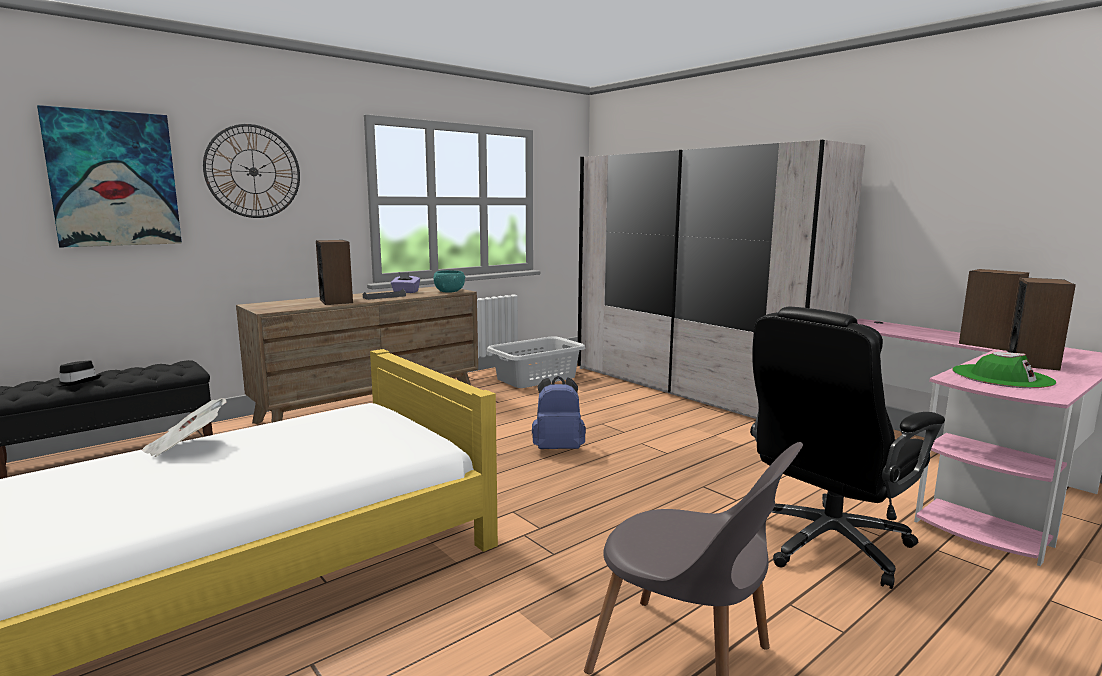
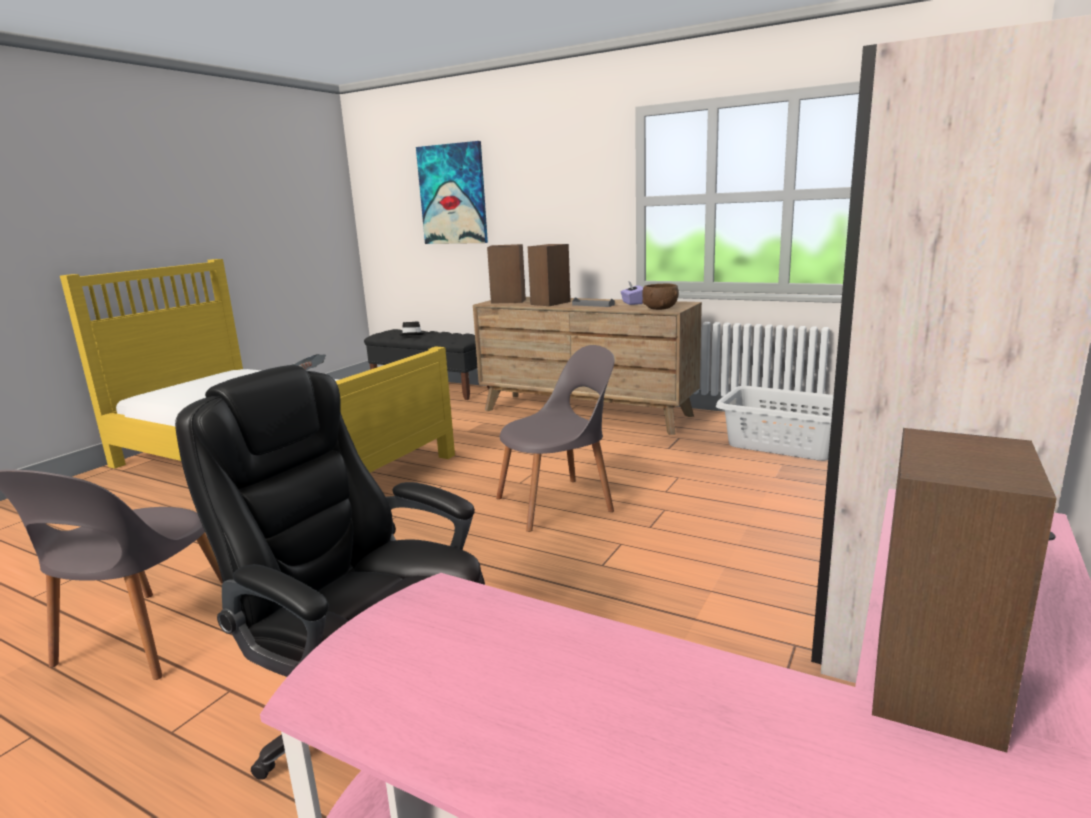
camera: 70 degrees right, 5 degrees up
(253, 171) = (536, 180): wall clock -> none
(449, 291) = (660, 308): turquoise bowl -> brown bowl
(558, 448) = (558, 503): blue backpack -> grey chair
(1002, 377) = (487, 656): green hat -> none
(1032, 362) = (713, 739): speaker -> speaker (508, 301)

